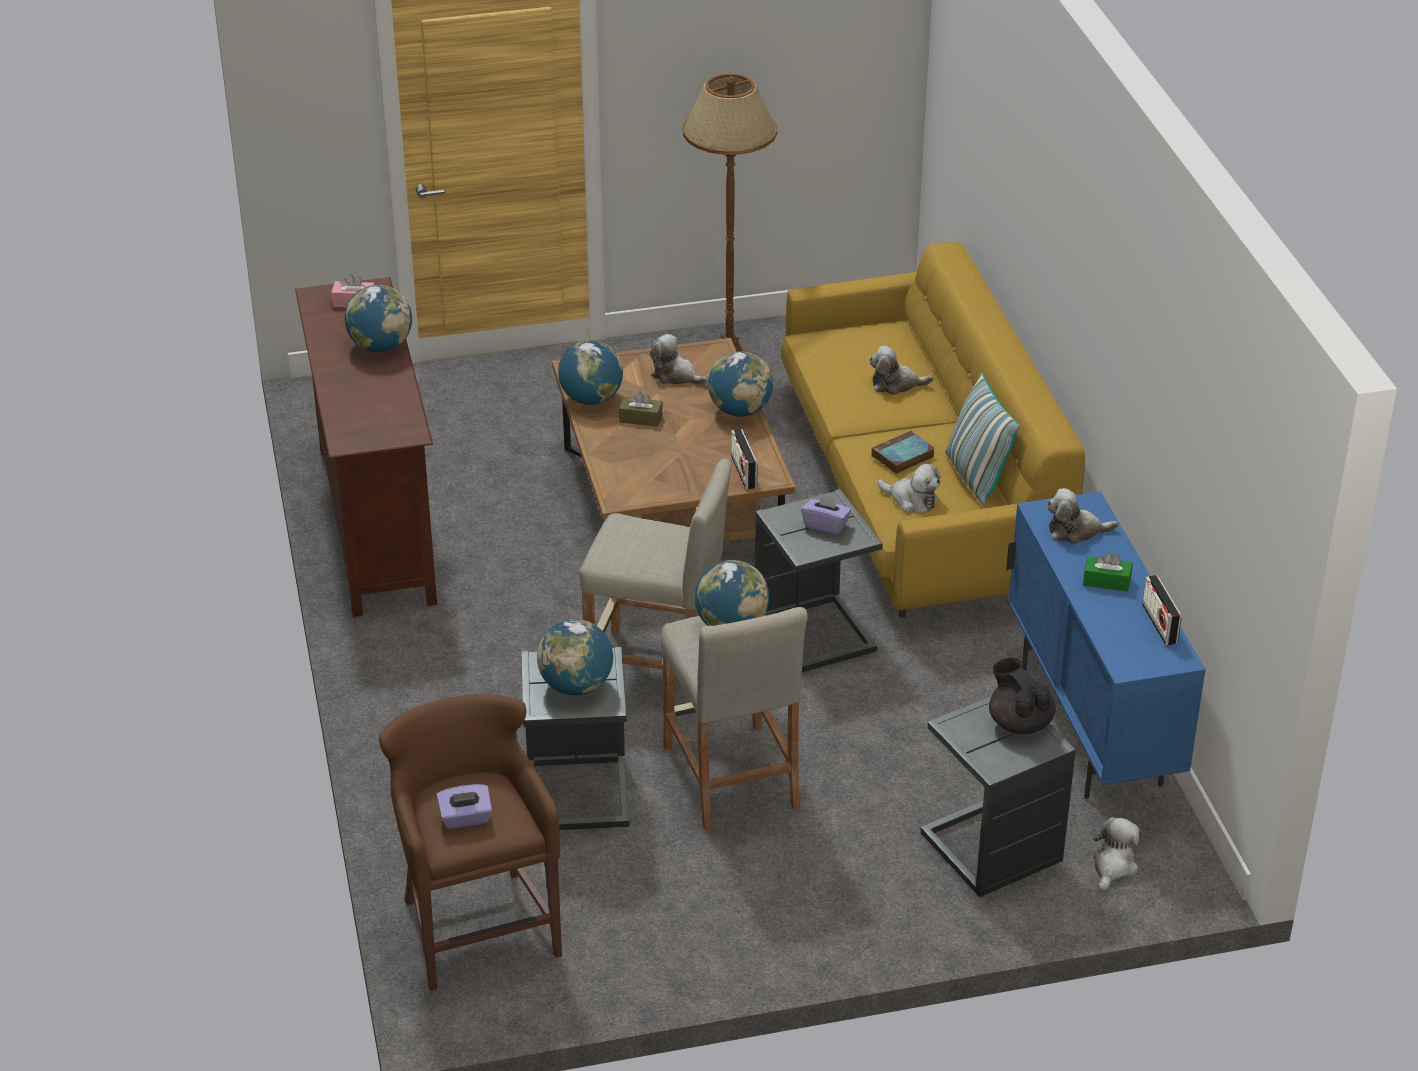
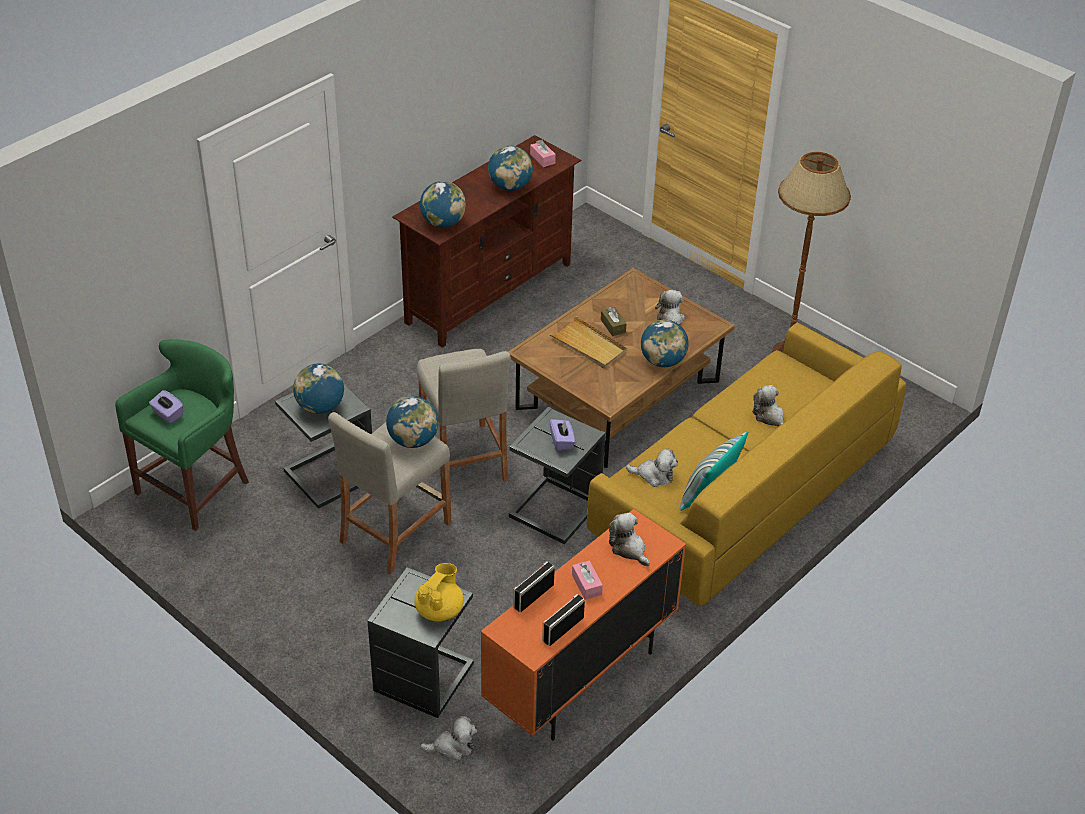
camera: 55 degrees right, 5 degrees up
(477, 925) = (196, 487): brown stool -> green stool
(591, 399) = (611, 298): globe -> globe (443, 223)
(656, 449) = (588, 345): none -> beige tray
(743, 472) = (602, 390): radio -> radio (533, 596)
(902, 457) = (692, 452): book -> none
(911, 499) = (654, 475): plush toy -> plush toy turned 75 degrees counterclockwise
(1019, 722) = (439, 610): black teapot -> yellow teapot
(1090, 728) = (580, 679): blue cabinet -> orange cabinet
(1106, 581) = (586, 585): green tissue box -> pink tissue box

